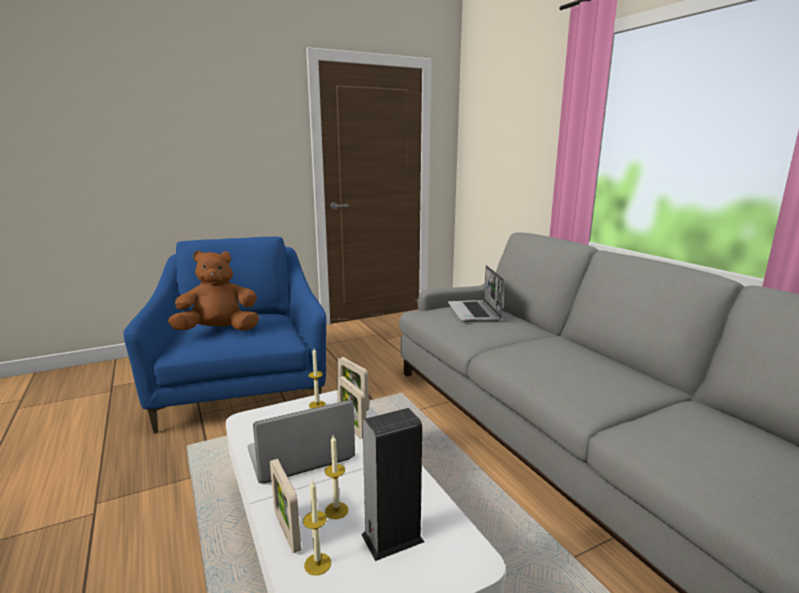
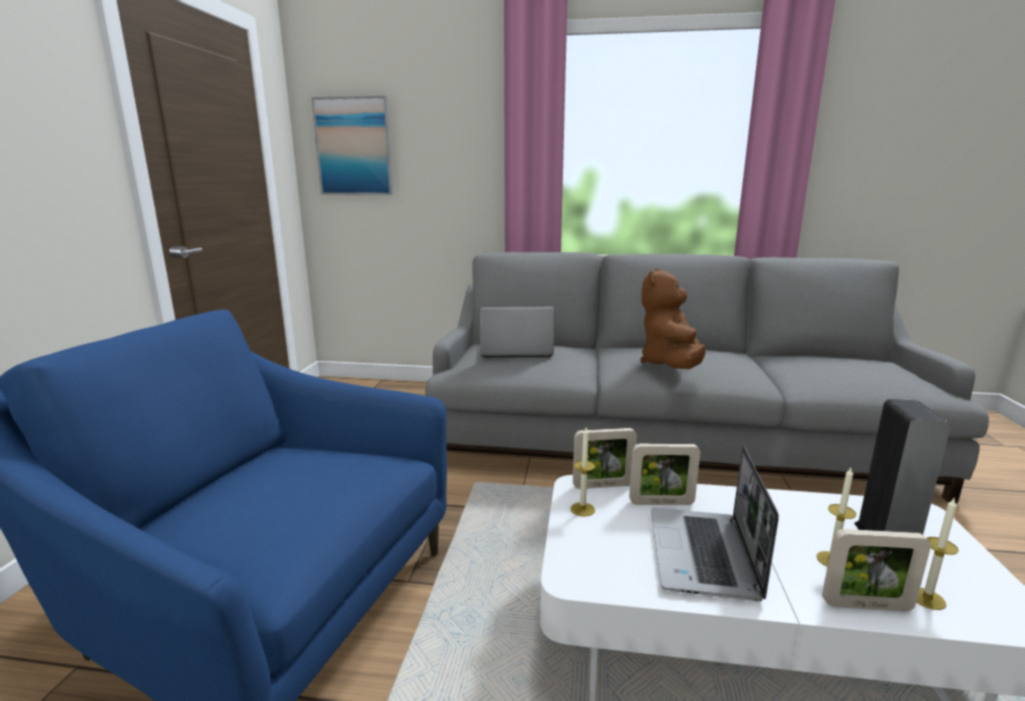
camera: 55 degrees left, 0 degrees up
(219, 331) = (283, 506): brown plush toy -> brown plush toy (670, 365)
(474, 312) = (515, 351): laptop -> laptop turned 150 degrees clockwise
(483, 141) = (354, 147): none -> picture

